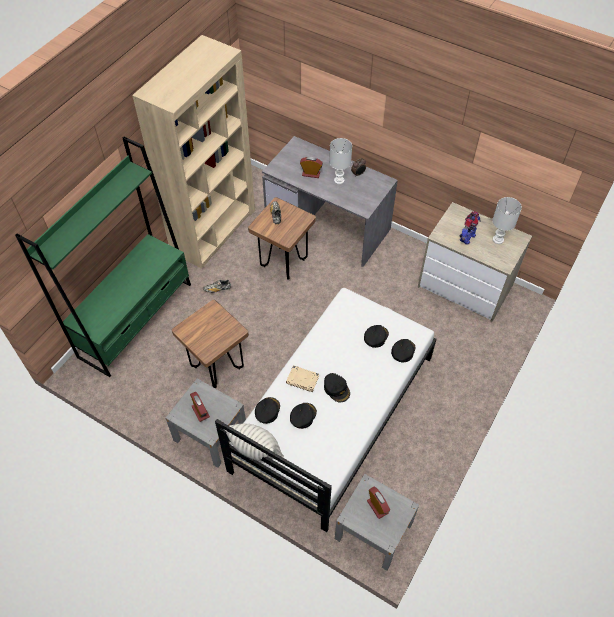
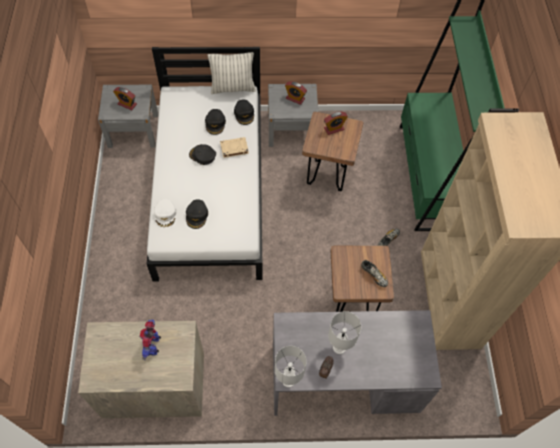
camera: 145 degrees right, 5 degrees up
(311, 174) = (376, 338): alarm clock -> alarm clock (334, 129)
(403, 351) = (165, 215): black cap -> white cap
(498, 239) = (116, 363): white table lamp -> white table lamp (288, 381)

